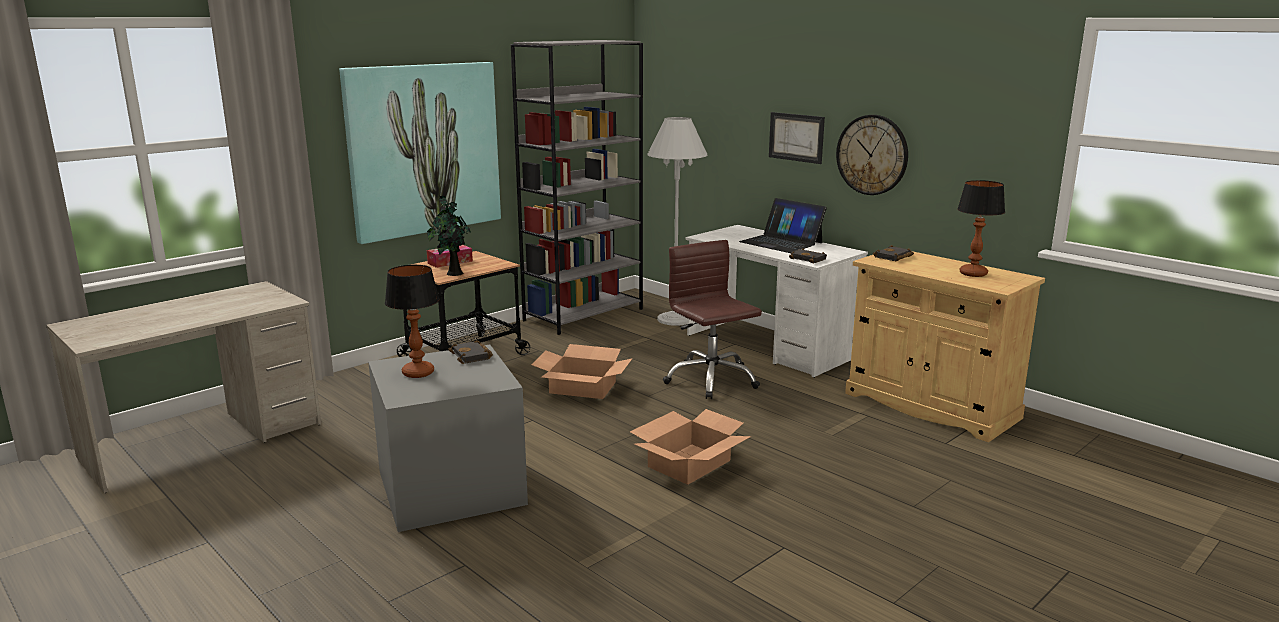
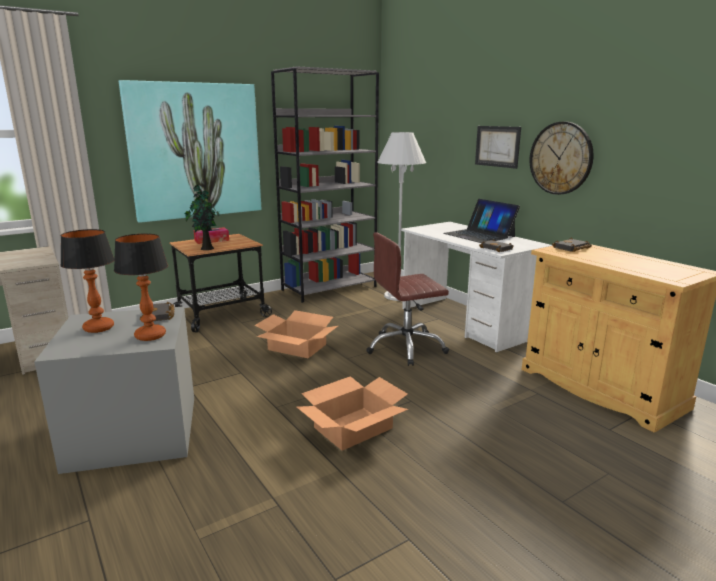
camera: 10 degrees right, 0 degrees up
(711, 380) = (406, 348): brown office chair -> brown office chair turned 90 degrees counterclockwise
(973, 274) = (648, 266): table lamp -> table lamp (150, 336)

